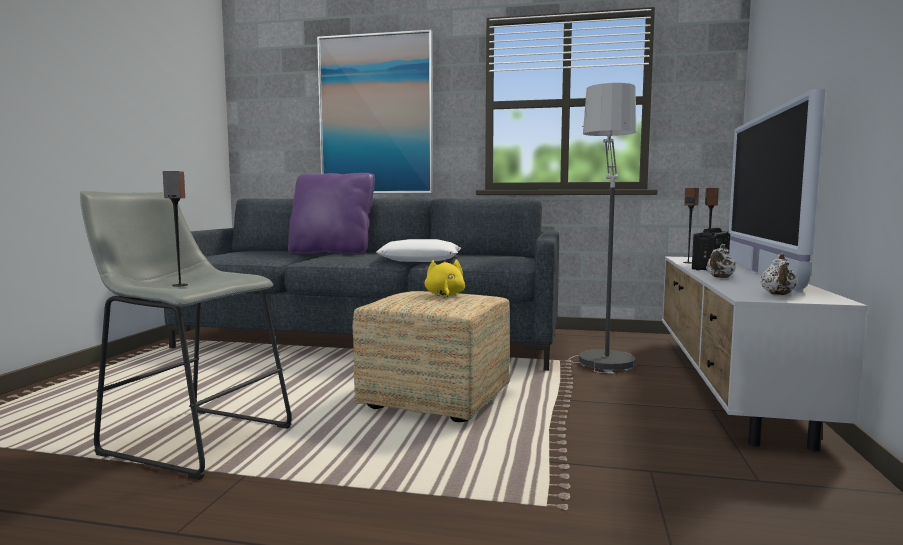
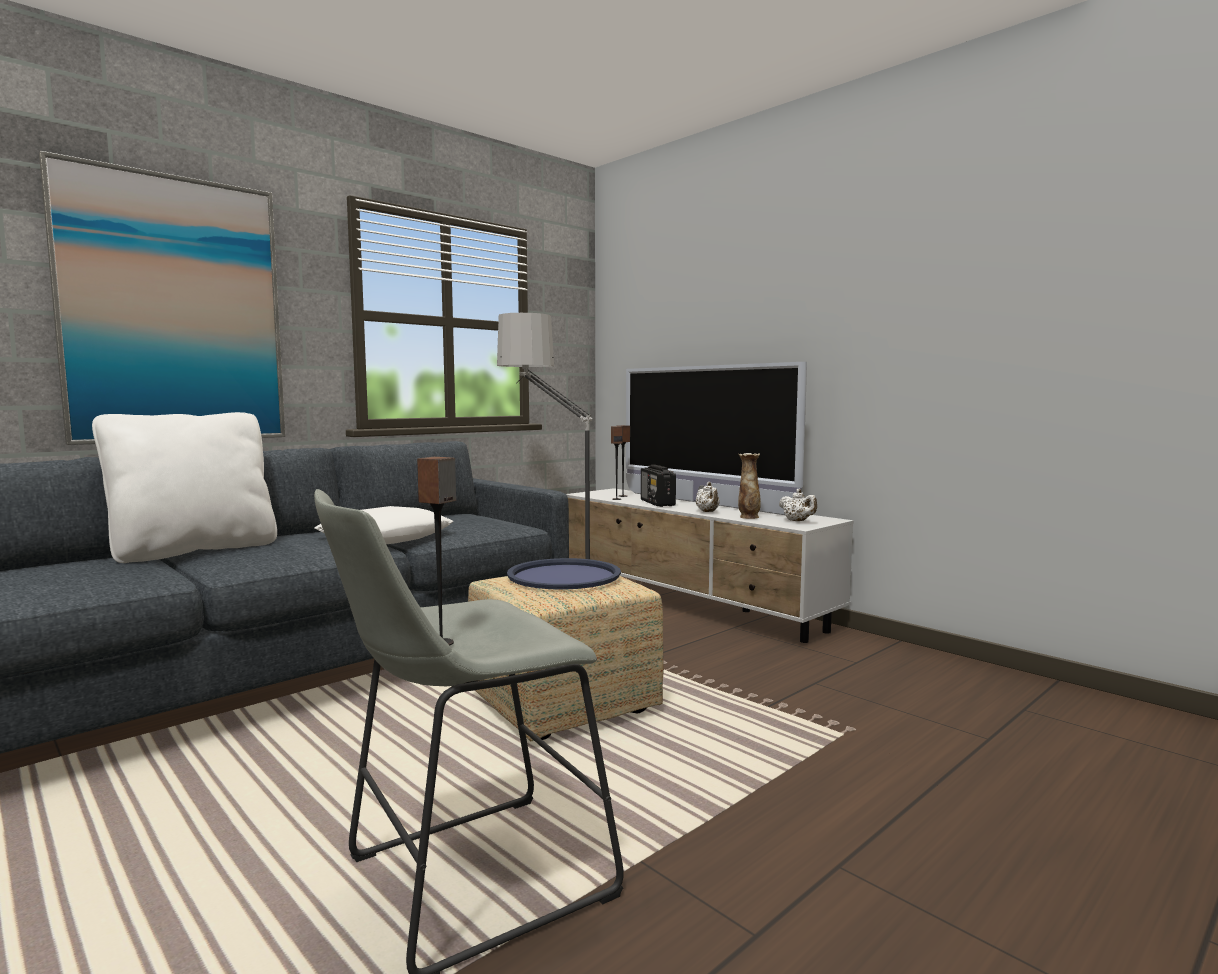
camera: 55 degrees left, 0 degrees up
(332, 253) = (194, 550): purple pillow -> white pillow
(444, 295) = (564, 576): yellow plush toy -> blue tray
(738, 285) = (748, 517): none -> vase

